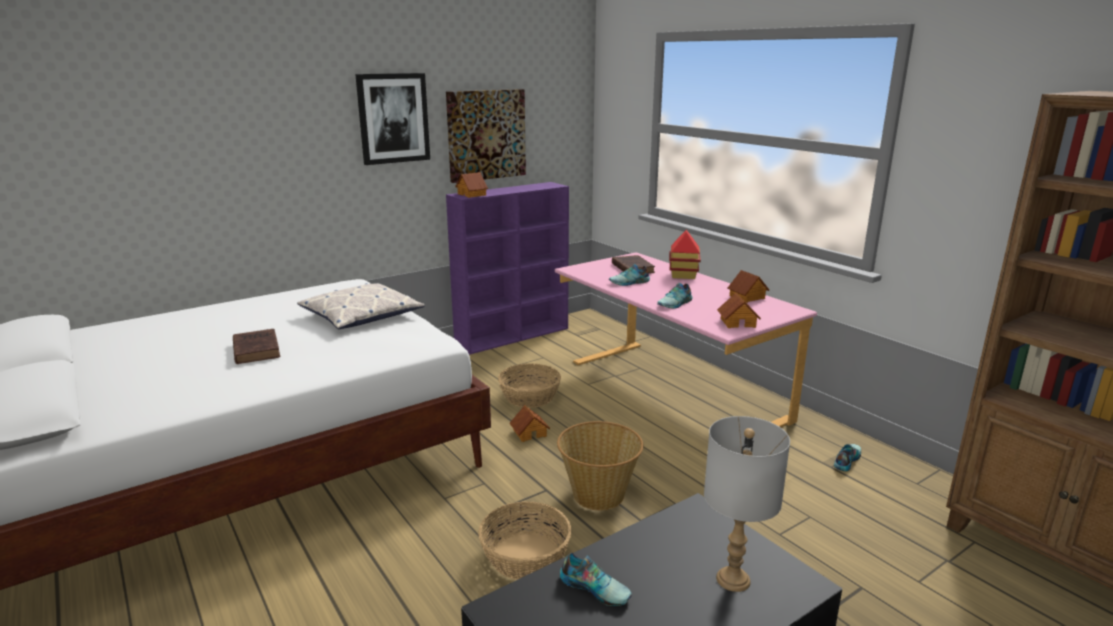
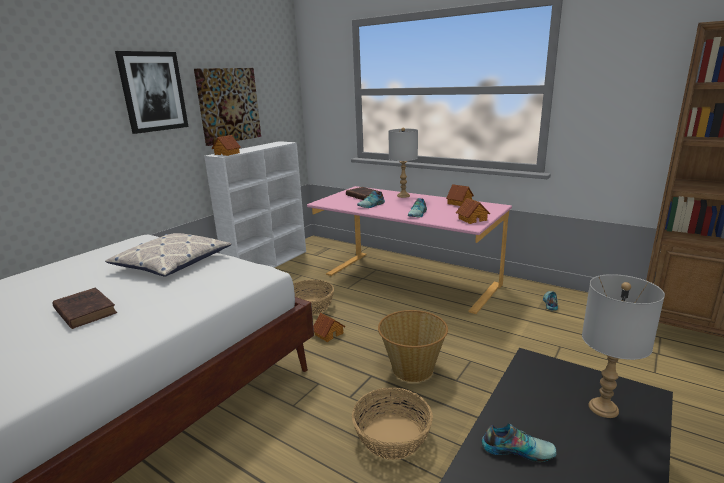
camera: 20 degrees left, 0 degrees up
(513, 336) = (268, 264): purple bookcase -> white bookcase
(683, 275) = (403, 196): toy house -> grey table lamp

